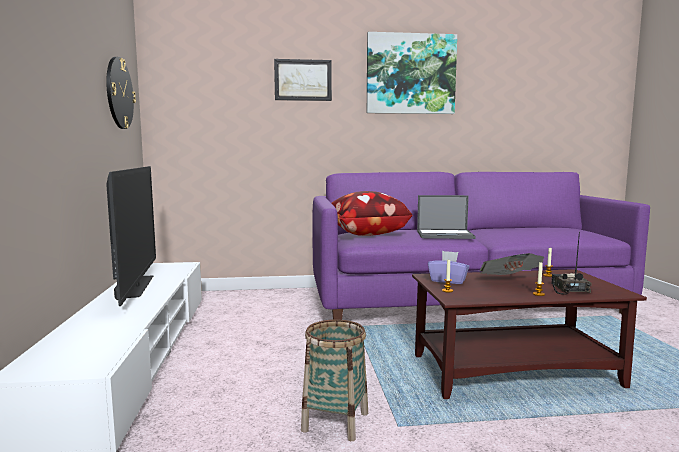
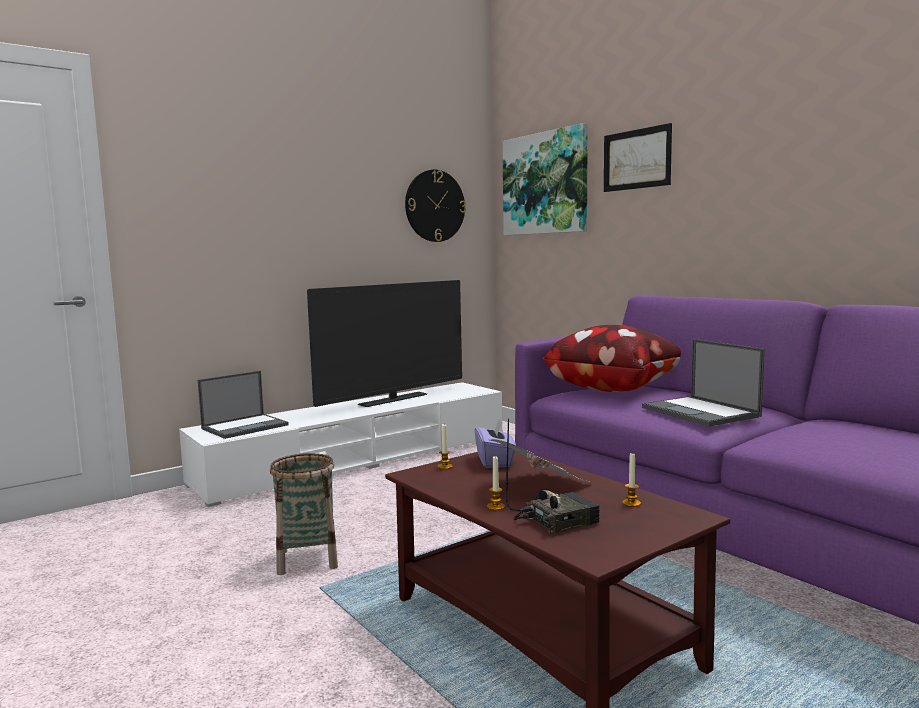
camera: 60 degrees right, 0 degrees up
(80, 348) = (245, 426): none -> laptop
(410, 74) = (794, 121): picture -> picture (545, 183)

